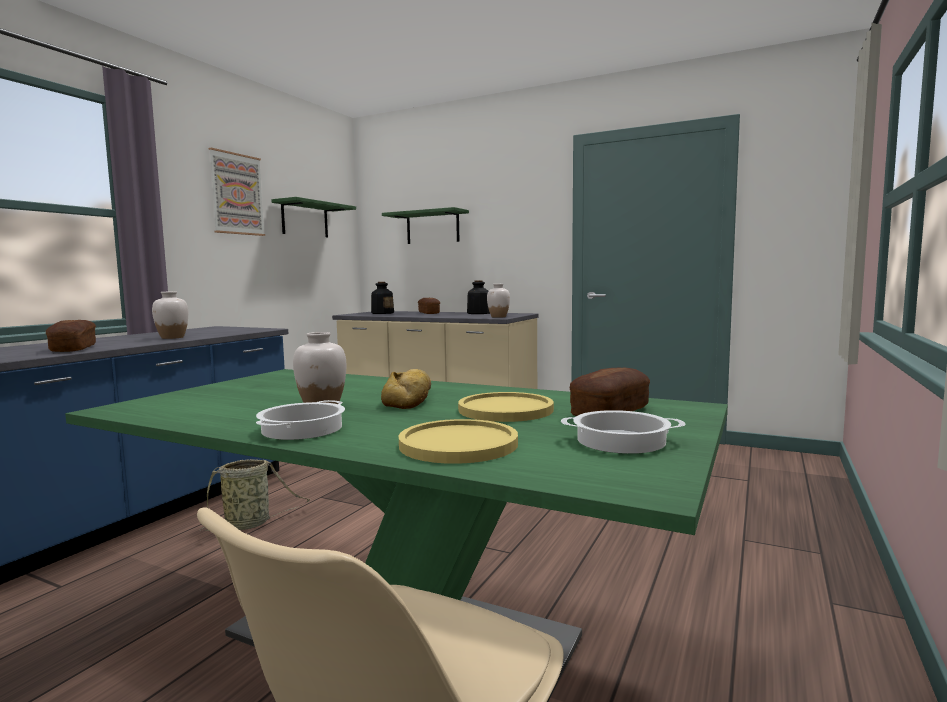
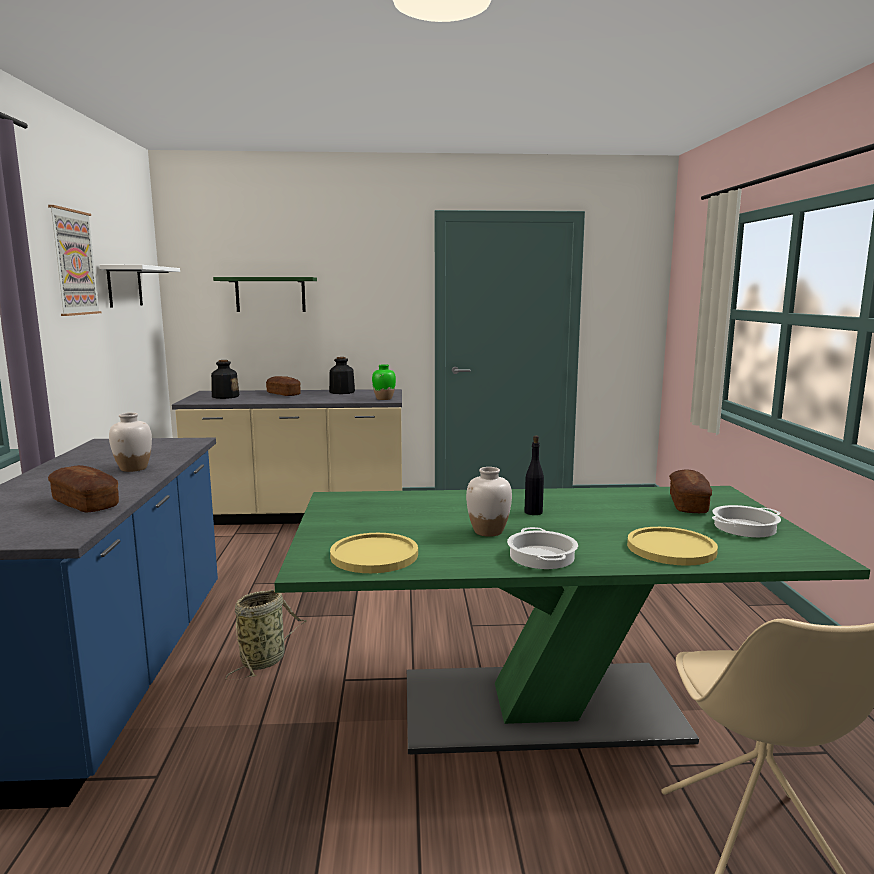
camera: 30 degrees left, 5 degrees up
(305, 219) = (124, 286): green shelf -> white shelf
(411, 398) = (533, 512): bread -> black bottle
(498, 317) = (384, 399): white vase -> green vase
(505, 409) = (623, 512): yellow plate -> yellow plate (374, 555)

